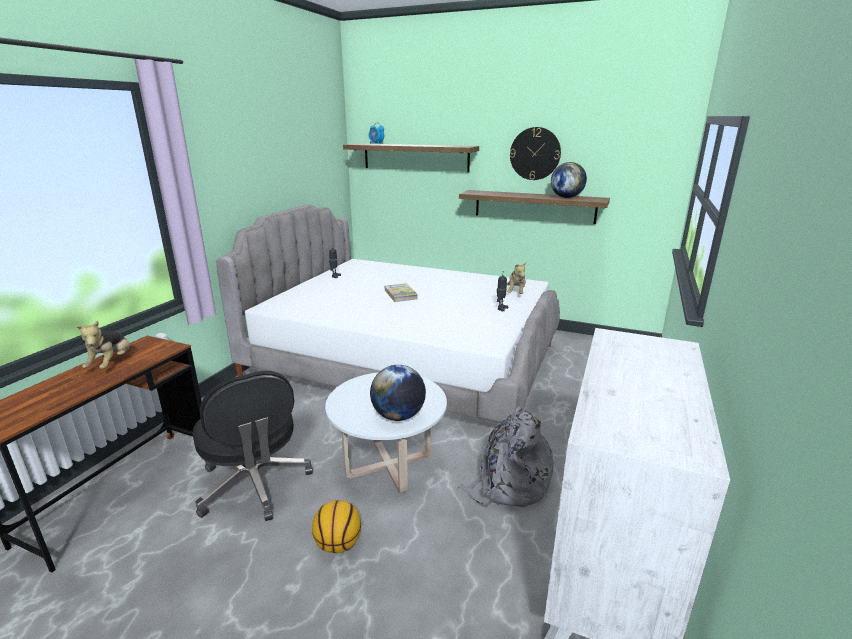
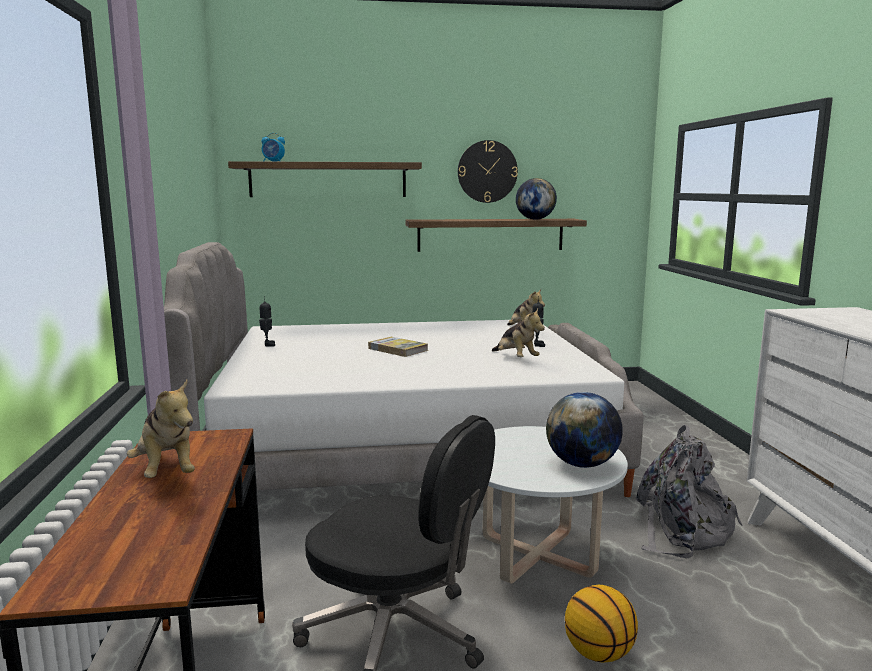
camera: 30 degrees left, 10 degrees down
(462, 318) = (515, 358): none -> plush toy

